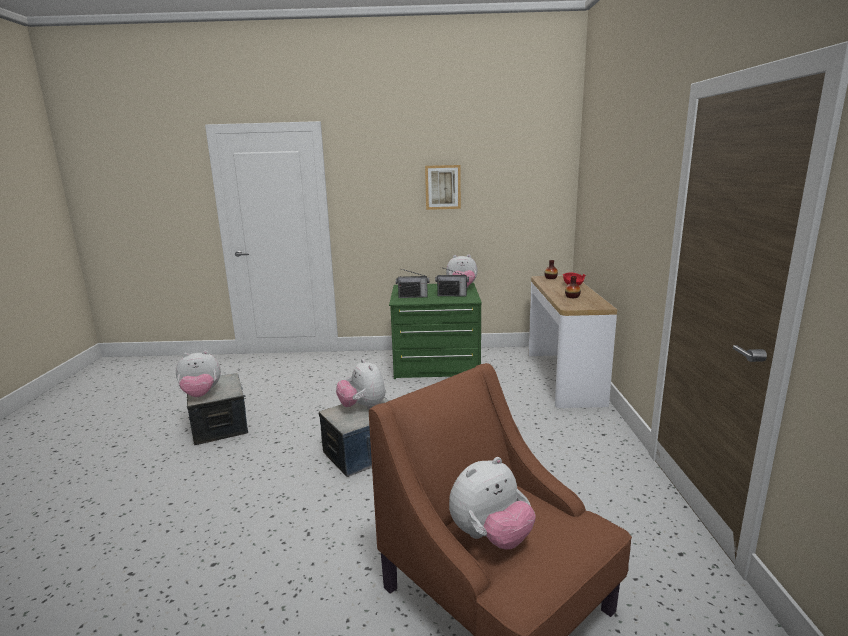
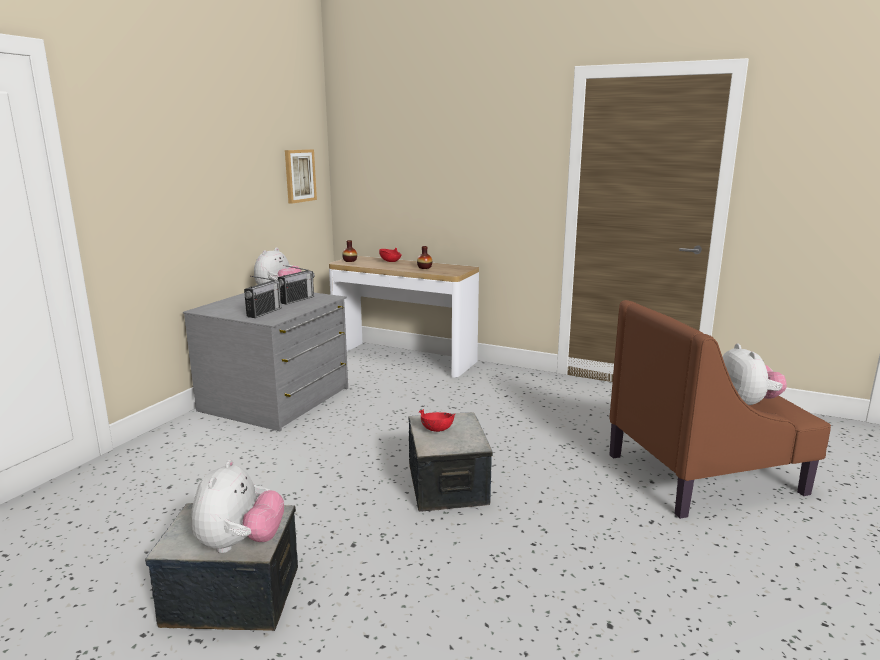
camera: 65 degrees left, 0 degrees up
(363, 407) = (437, 429): plush toy -> red bowl
(436, 363) = (277, 400): green dresser -> grey dresser
(443, 187) = (220, 160): picture -> picture (299, 175)

